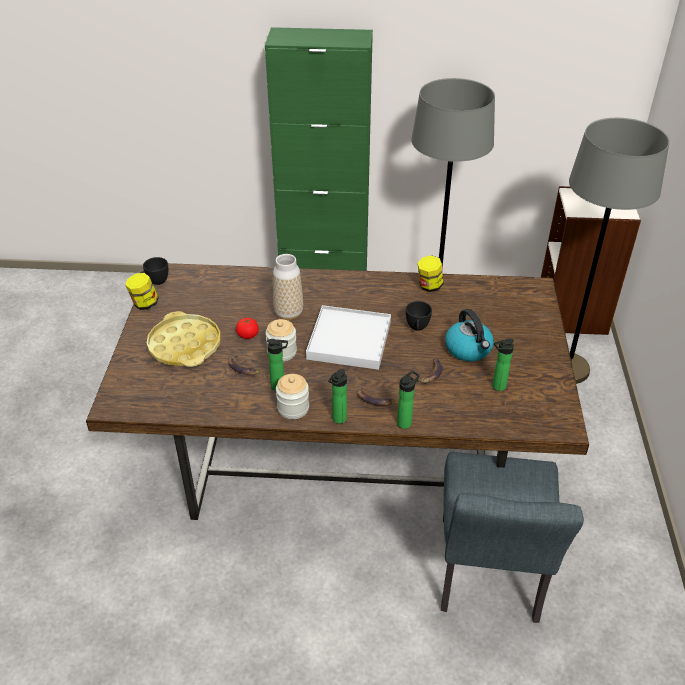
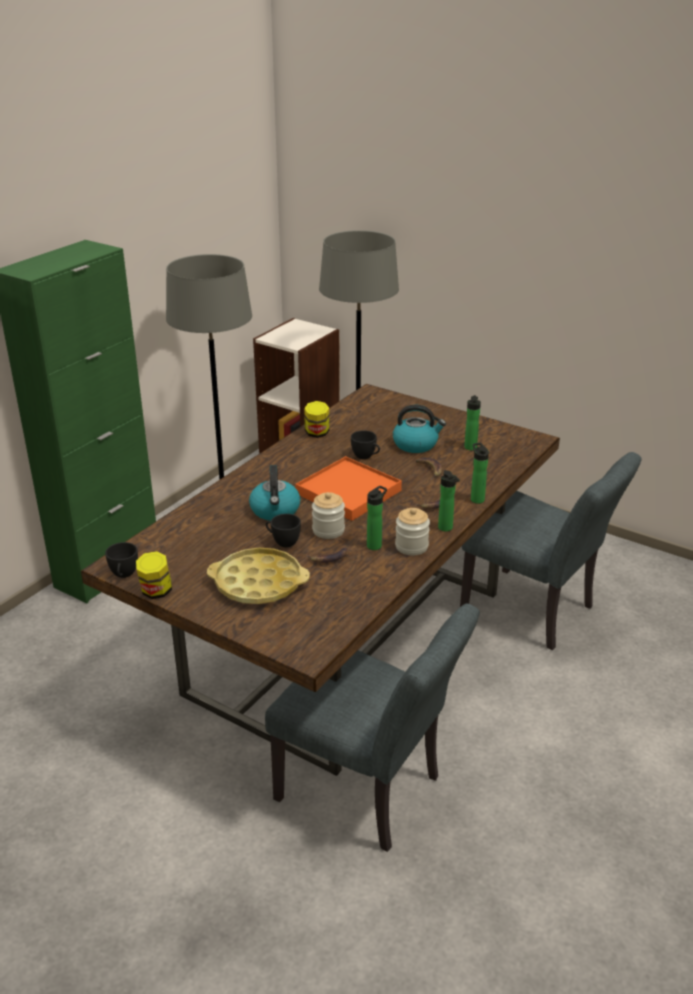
camera: 60 degrees left, 10 degrees down
(183, 547) = (369, 793): none -> grey chair
(248, 335) = (283, 542): tomato -> black cup
(288, 313) = (275, 511): vase -> kettle
(349, 340) = (348, 492): white tray -> orange tray

